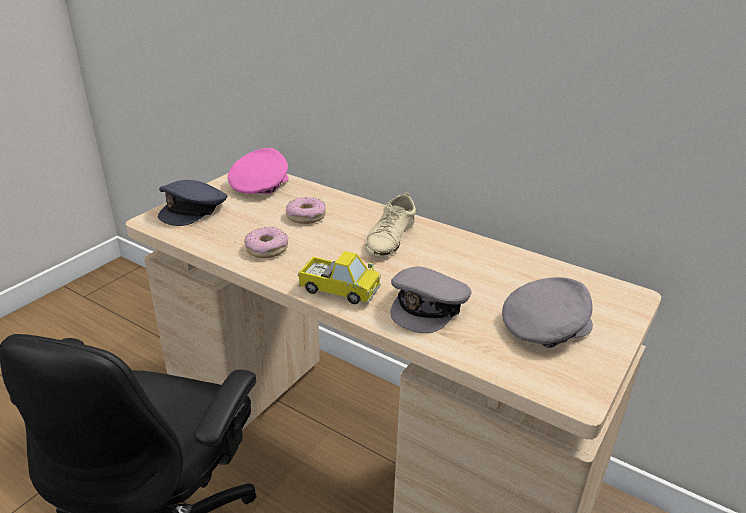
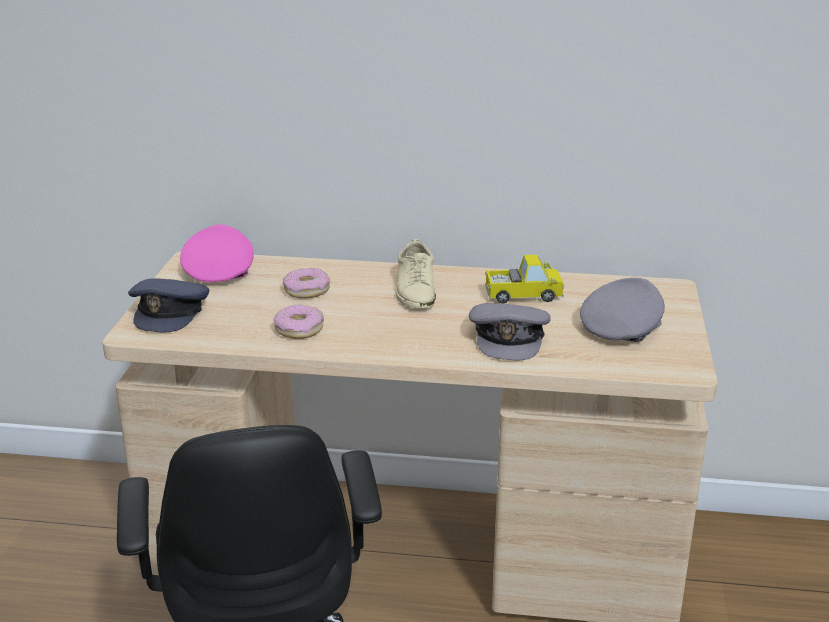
camera: 25 degrees left, 5 degrees down
(339, 290) = (413, 346): toy truck -> toy truck (523, 295)

